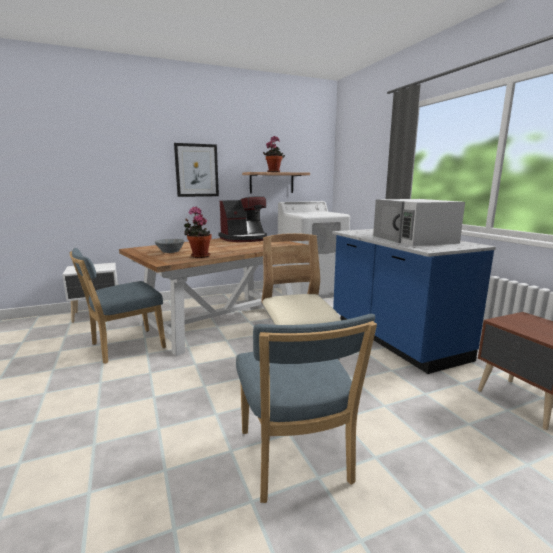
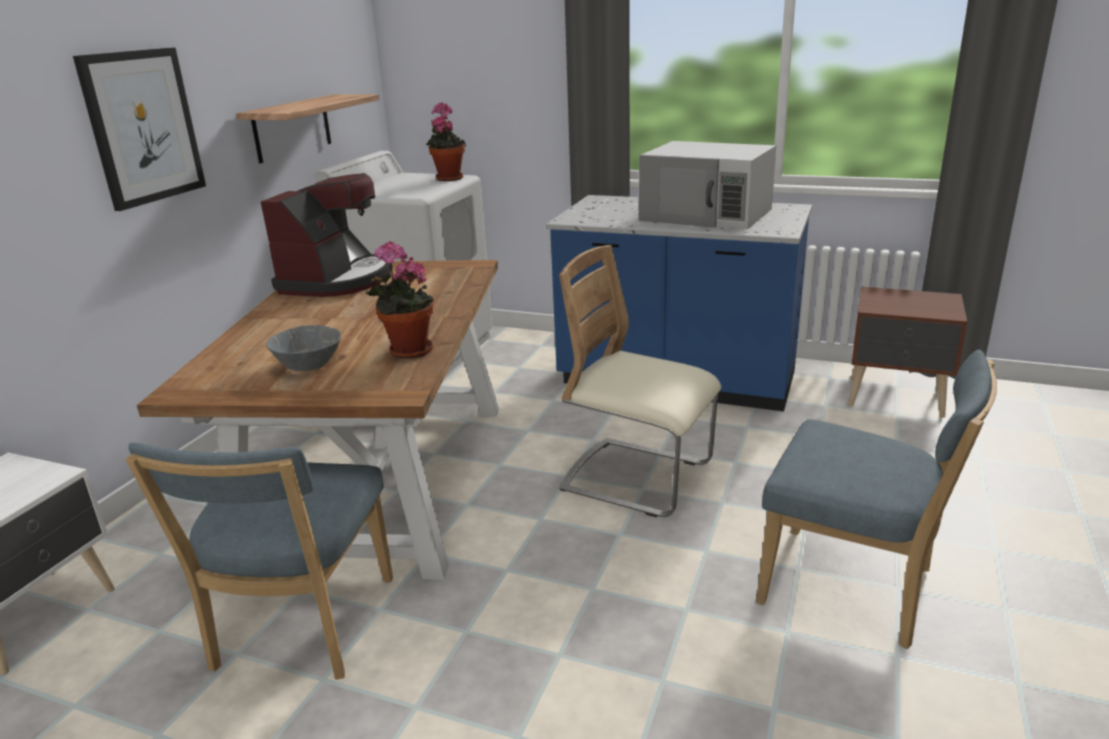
camera: 45 degrees left, 10 degrees up
(274, 172) = (310, 103): potted plant -> potted plant (448, 178)

